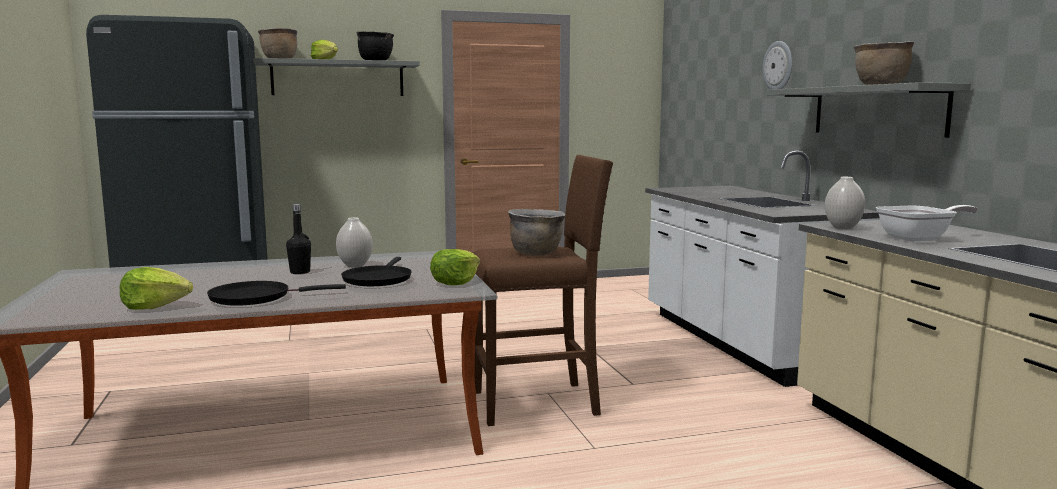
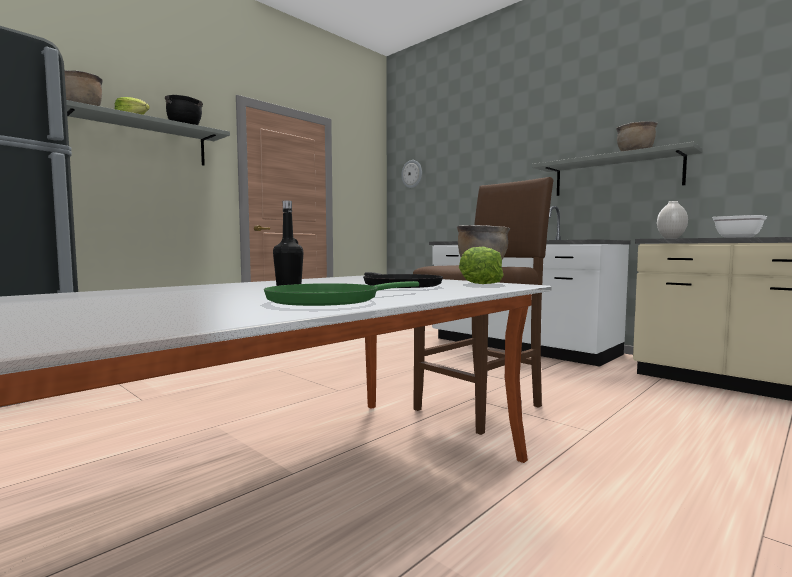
camera: 30 degrees left, 5 degrees down
(155, 306) = (205, 316): lettuce -> none
(255, 297) = (329, 300): black frying pan -> green frying pan
(355, 266) = (331, 282): white vase -> none
(778, 66) = (514, 155): wall clock -> wall clock (412, 174)

